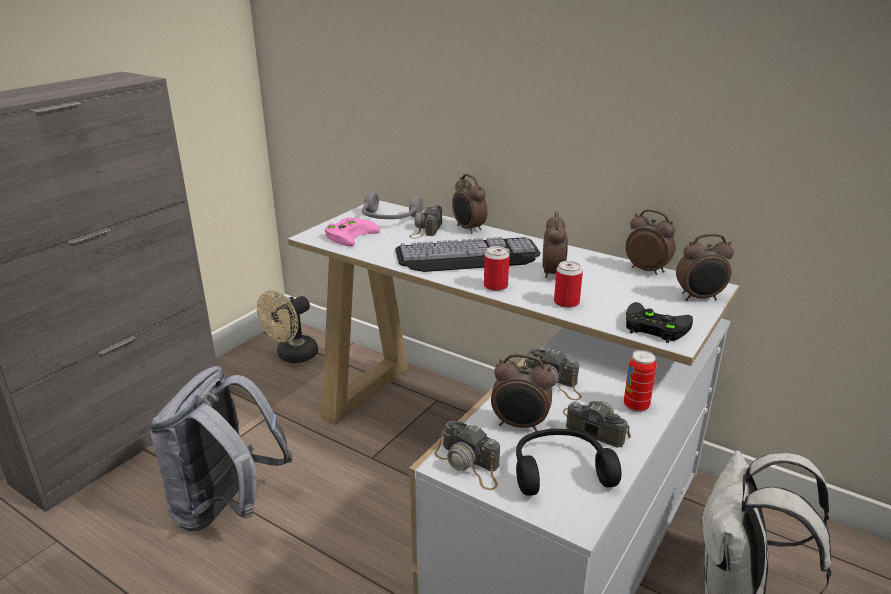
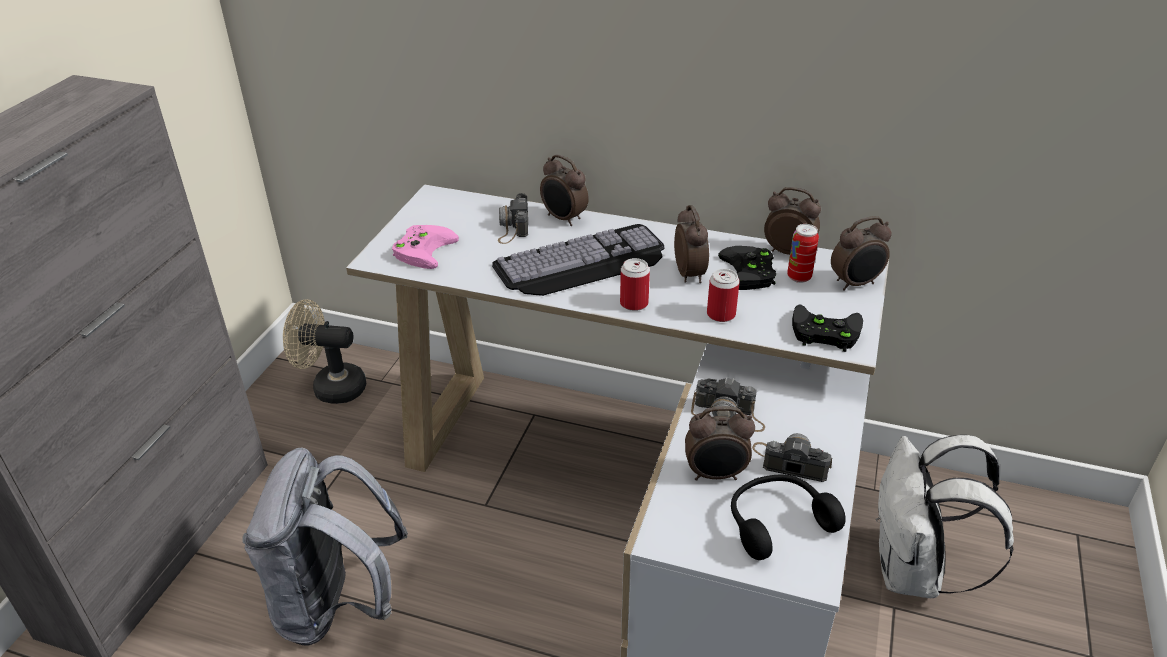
camera: 15 degrees left, 10 degrees up
(292, 356) = (331, 387): beige fan -> beige fan turned 75 degrees clockwise
(389, 219) = (459, 215): grey headphones -> none
(469, 464) = (684, 535): camera -> none
(605, 280) = (749, 274): none -> black game controller
(636, 406) = (823, 426): can -> can (799, 277)

